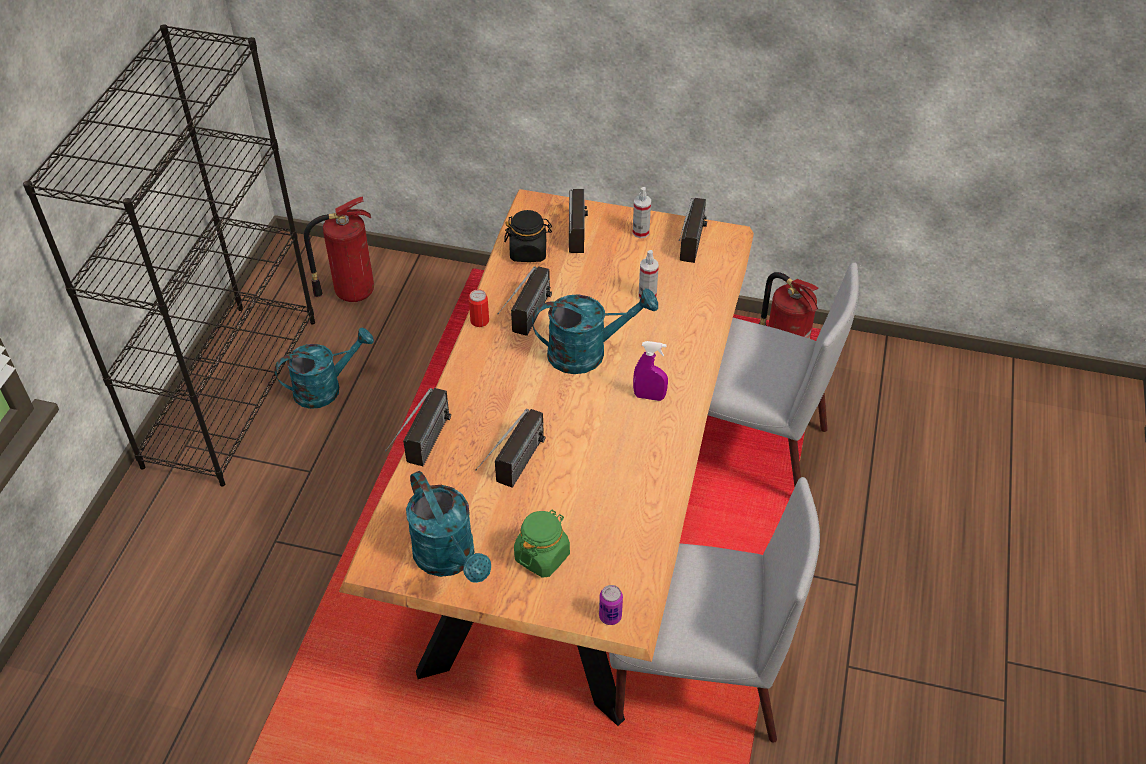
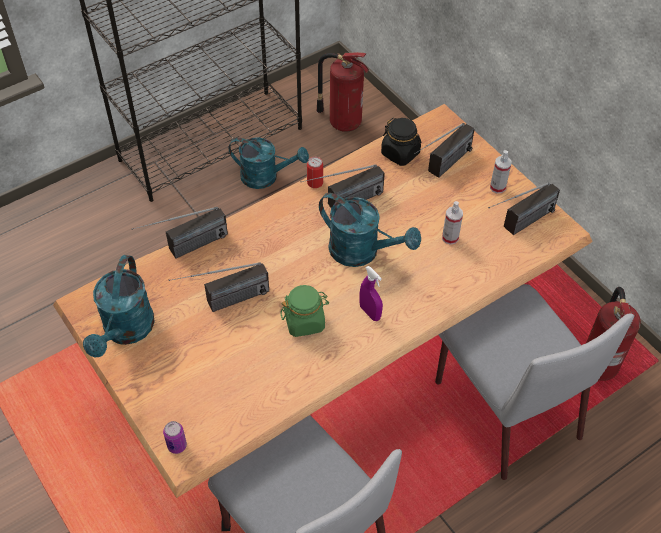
camera: 40 degrees right, 5 degrees up
(542, 556) = (180, 372): green jar -> green jar (304, 321)

